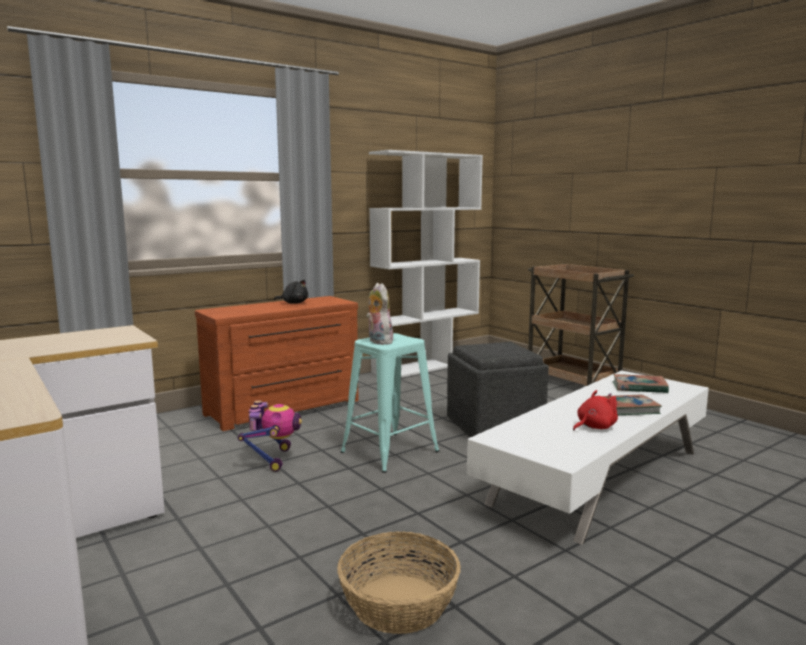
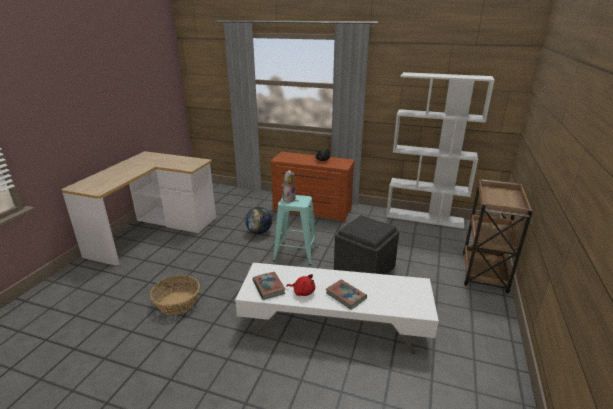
camera: 55 degrees right, 15 degrees up
(273, 459) = (259, 232): toy robot -> globe
(639, 387) = (397, 292): book -> book (268, 287)

